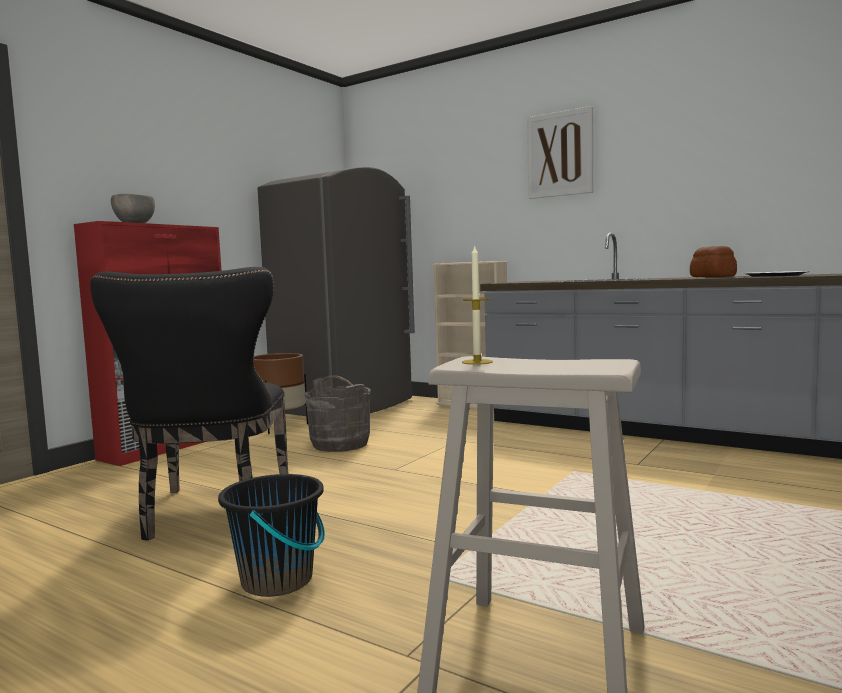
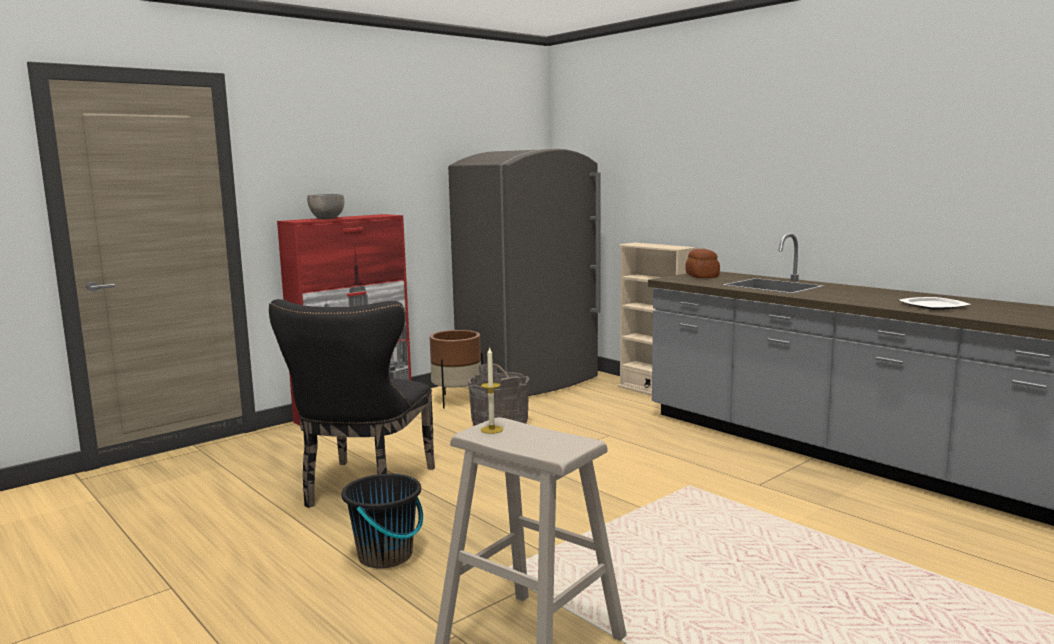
camera: 15 degrees right, 5 degrees up
(560, 154) = (751, 139): picture -> none
(713, 277) = (882, 294): bread -> bread (702, 276)

